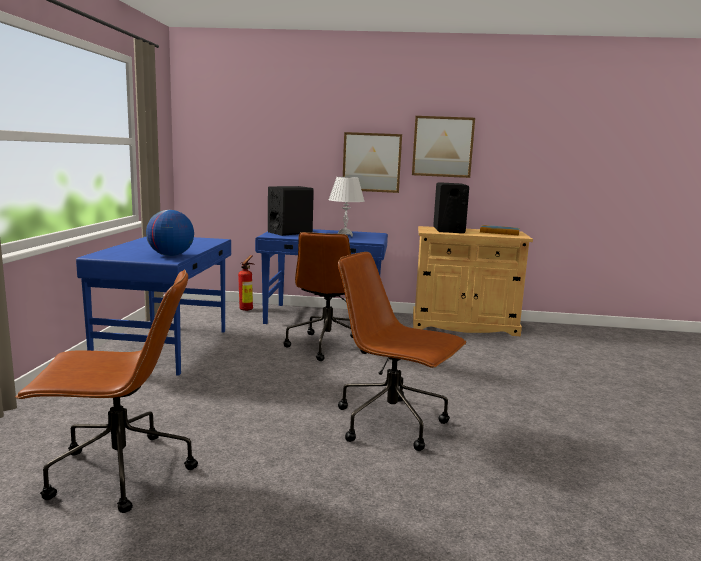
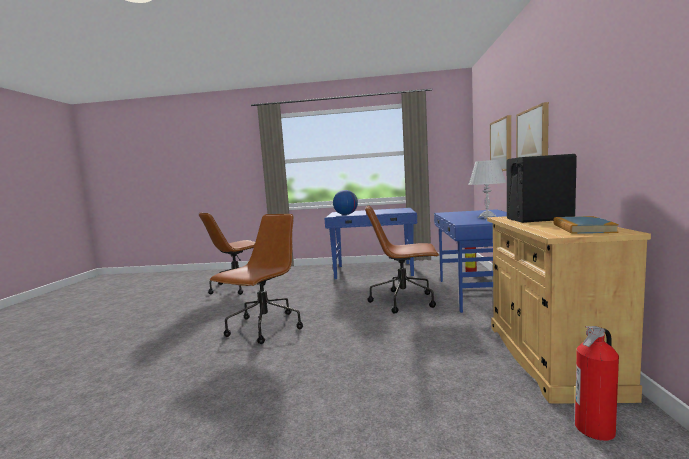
camera: 90 degrees right, 5 degrees down
(118, 473) = (238, 287): brown office chair -> brown office chair turned 60 degrees clockwise
(290, 233) = (469, 212): black speaker -> none
(442, 147) = (575, 105): picture -> picture (501, 145)
(540, 334) = (596, 429): none -> fire extinguisher

